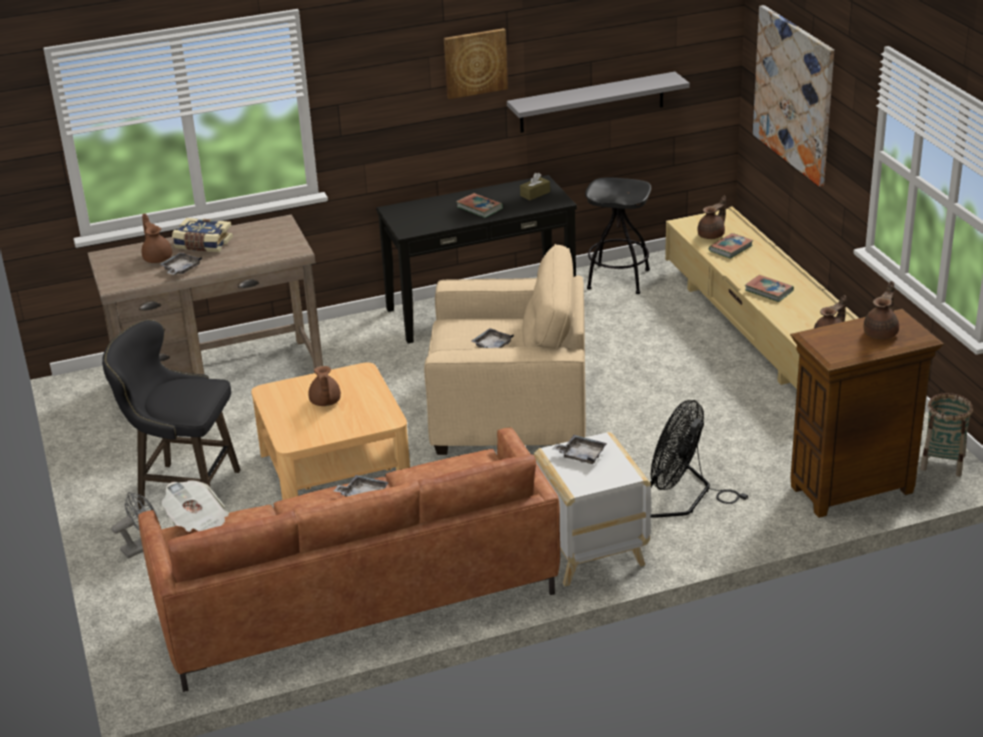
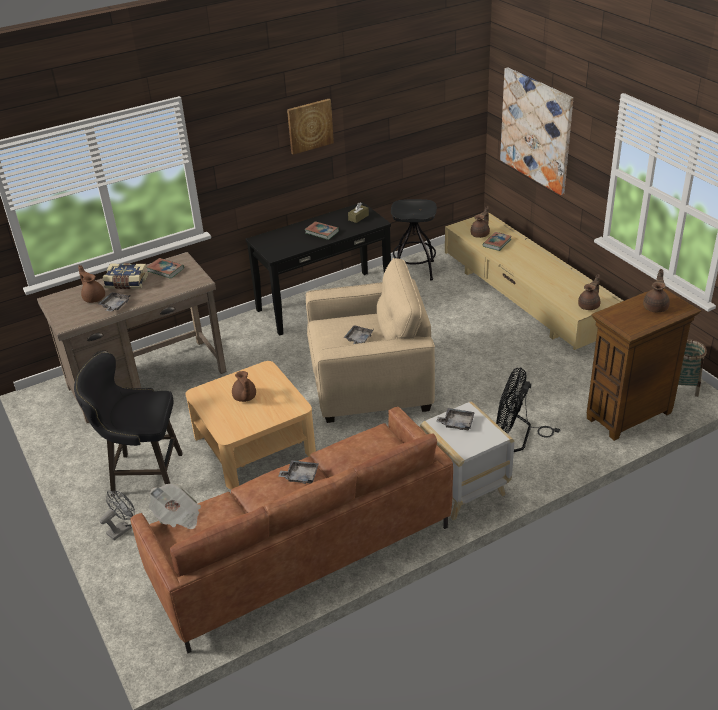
camera: 10 degrees left, 5 degrees up
(592, 102) = (390, 147): grey shelf -> none
(768, 291) = (534, 273): book -> book (165, 270)

